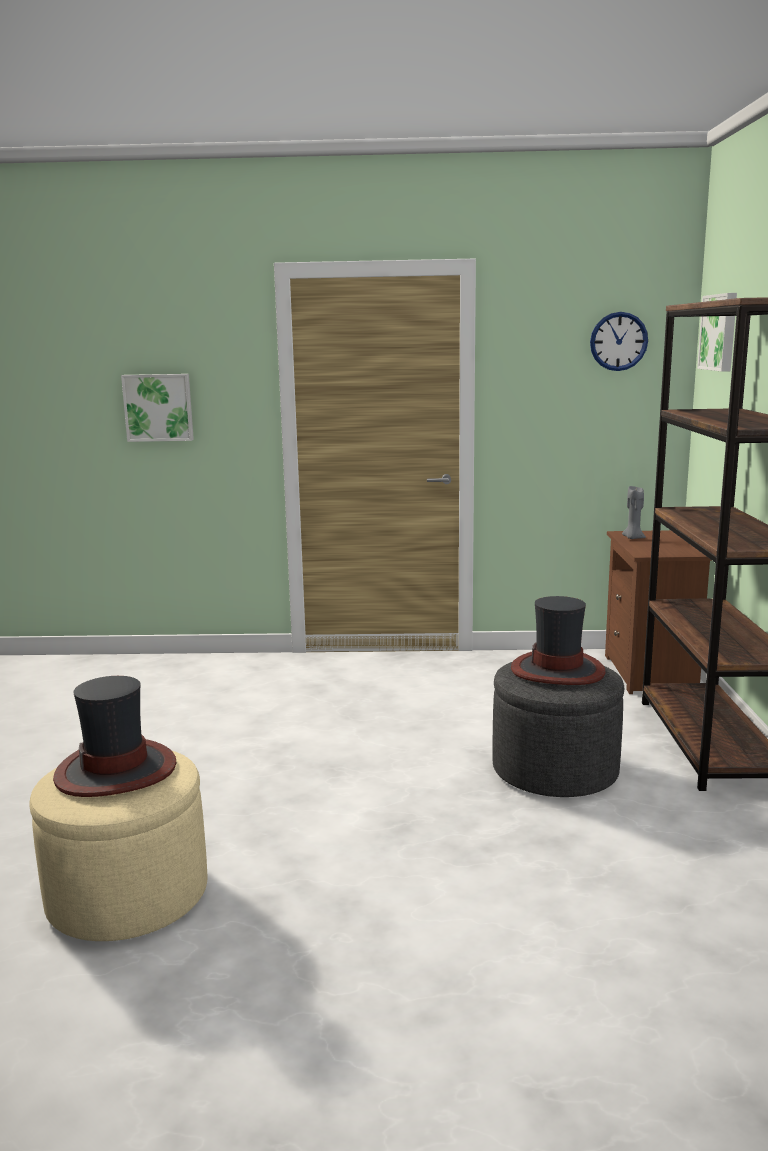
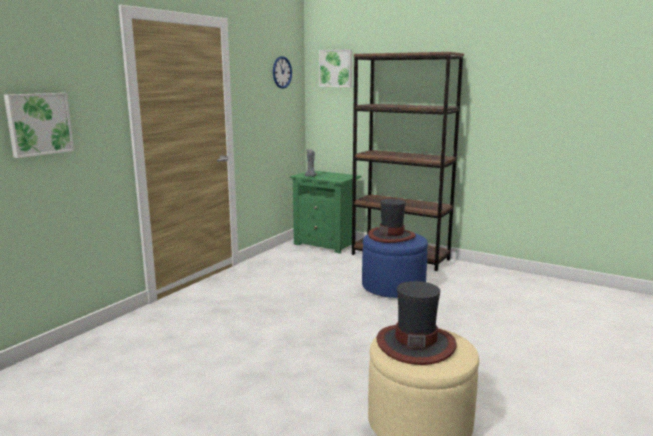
camera: 60 degrees left, 0 degrees up
(555, 770) = (393, 287): grey ottoman -> blue ottoman
(652, 674) = (326, 244): brown nightstand -> green nightstand

